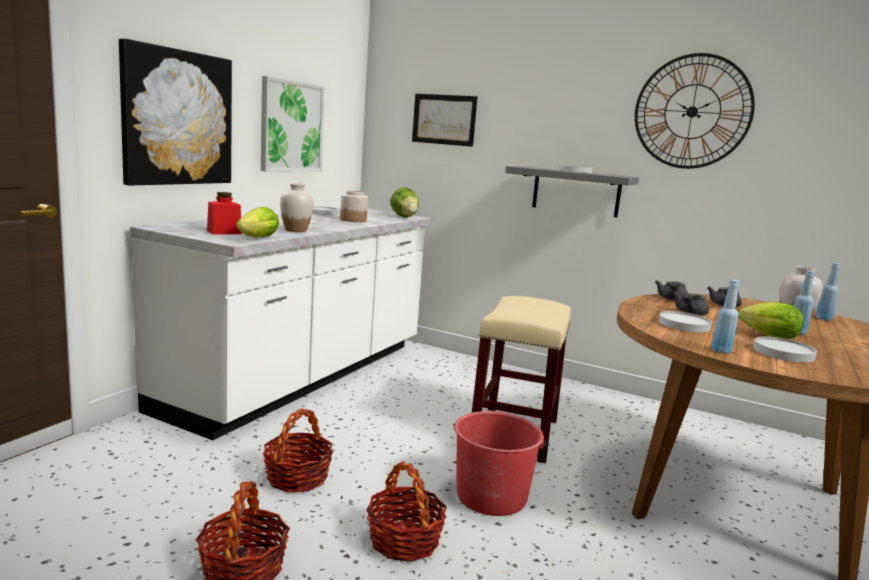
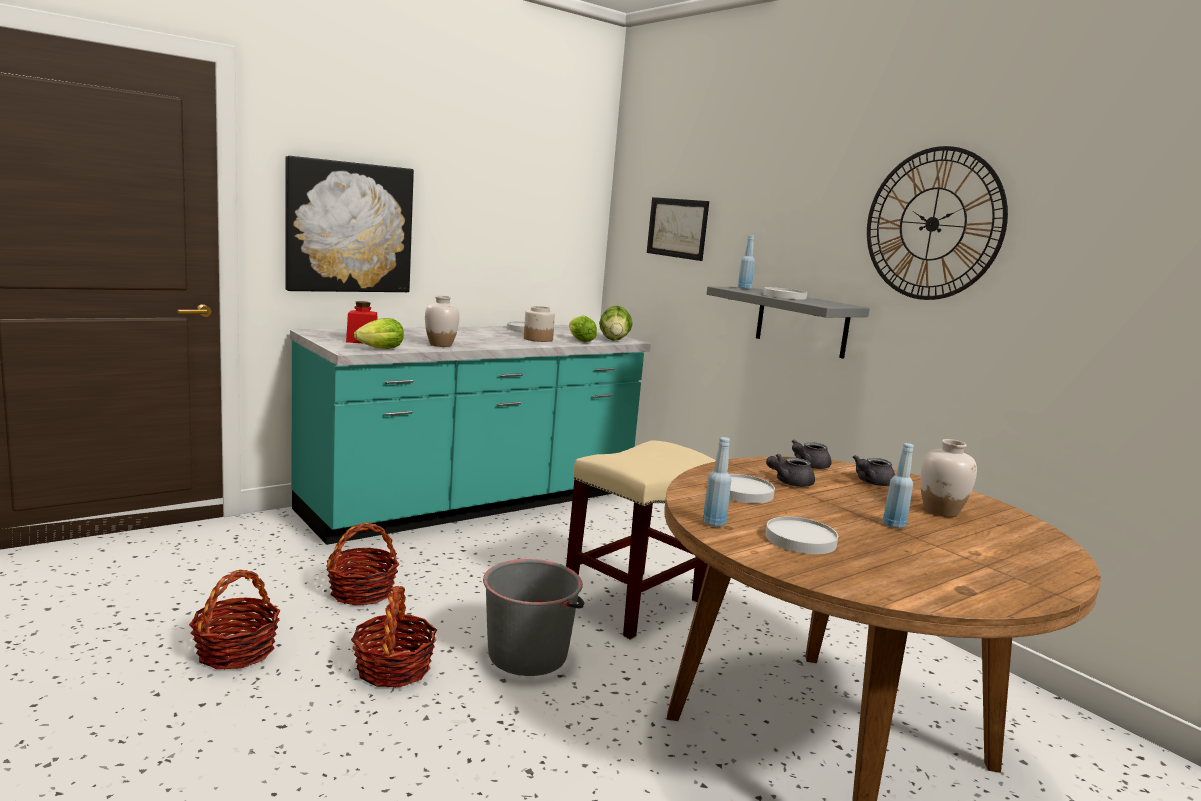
camera: 25 degrees right, 0 degrees up
(291, 126) = (496, 235): picture -> none
(302, 376) = (473, 503): white counter -> turquoise counter
(491, 496) = (528, 654): red bucket -> grey bucket
(765, 336) = (830, 520): lettuce -> lettuce (579, 340)
(823, 319) = (995, 518): blue bottle -> blue bottle (744, 288)

